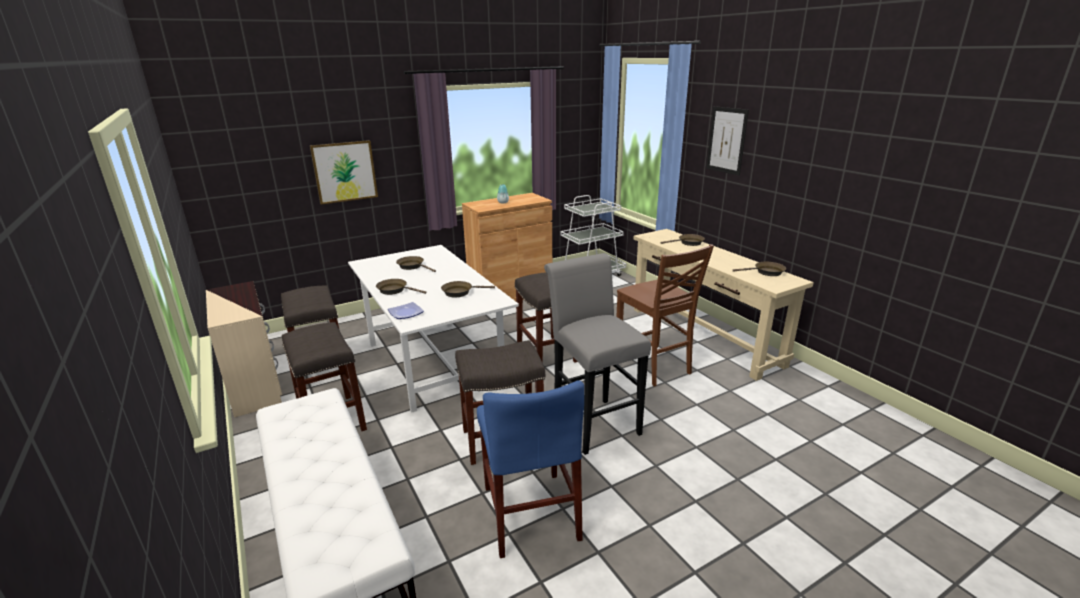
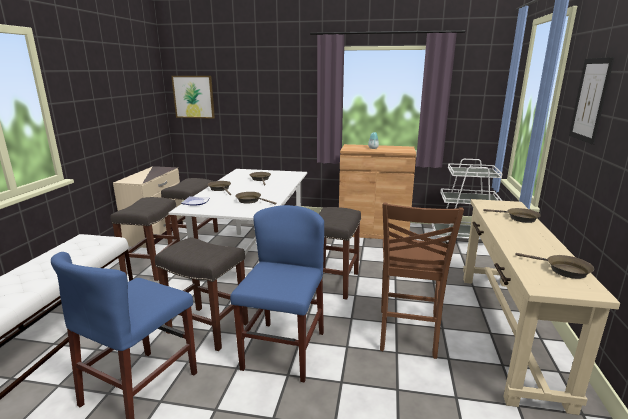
camera: 40 degrees right, 5 degrees down
(344, 171) = (263, 107): picture -> picture (193, 97)
(592, 421) = (284, 350): grey stool -> blue chair

